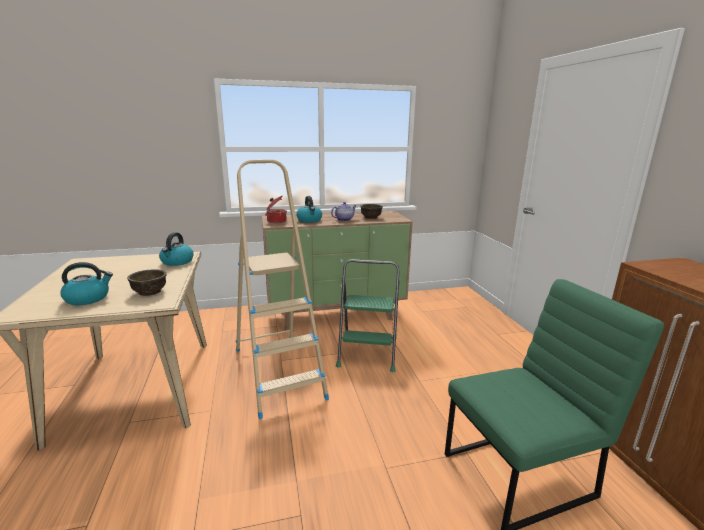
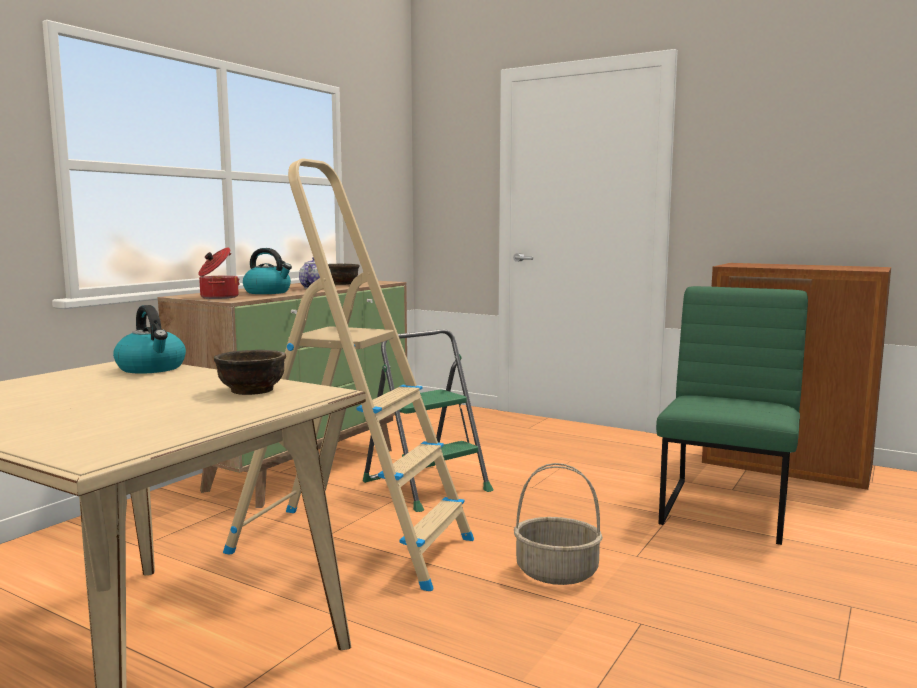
camera: 45 degrees left, 10 degrees down
(88, 298) = (168, 415): kettle -> none
(326, 448) = (557, 572): none -> basket

